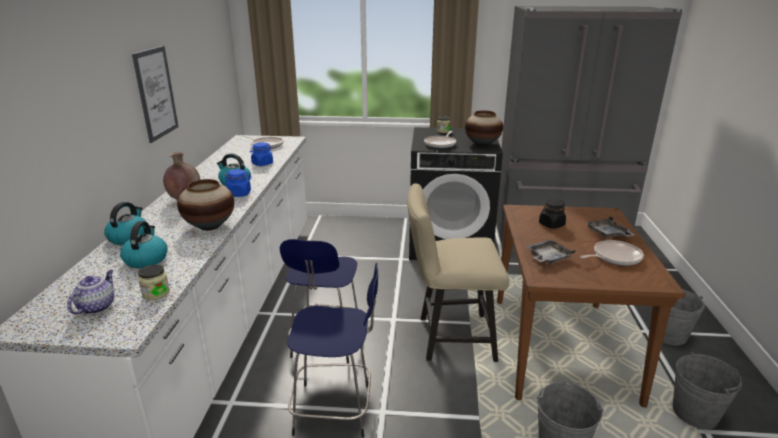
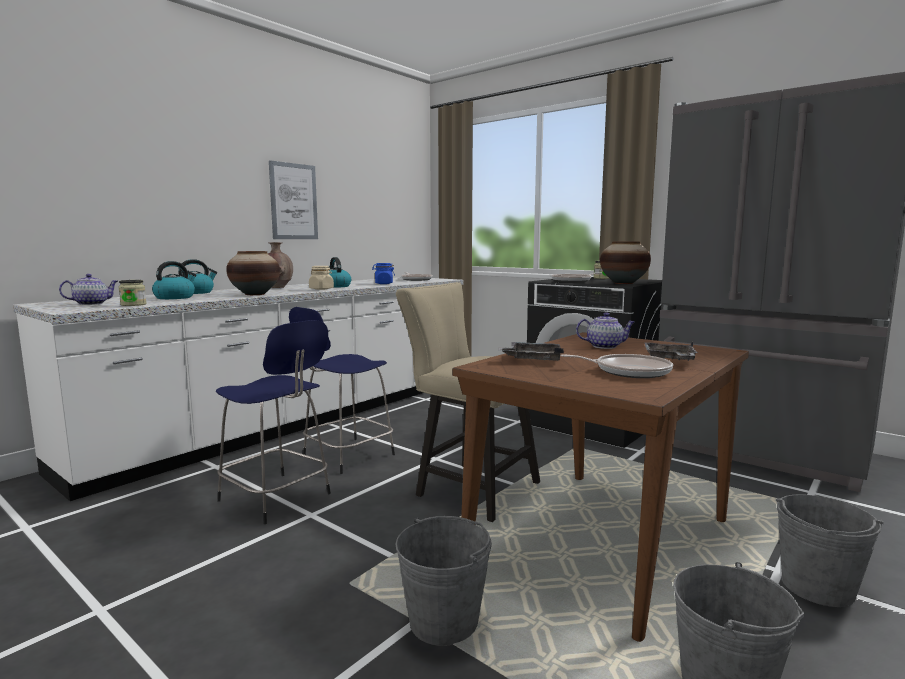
camera: 35 degrees right, 15 degrees down
(239, 194) = (321, 289): blue jar -> beige jar
(551, 224) = (605, 346): black jar -> teapot

